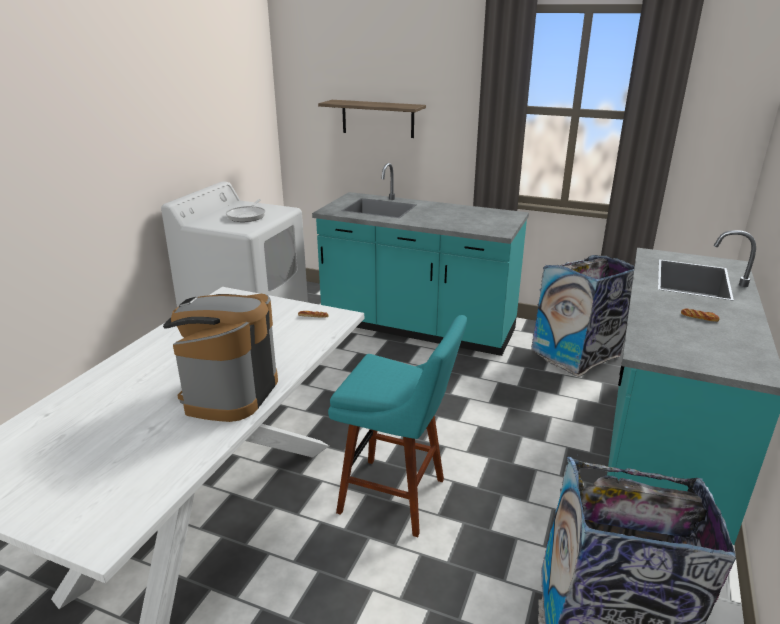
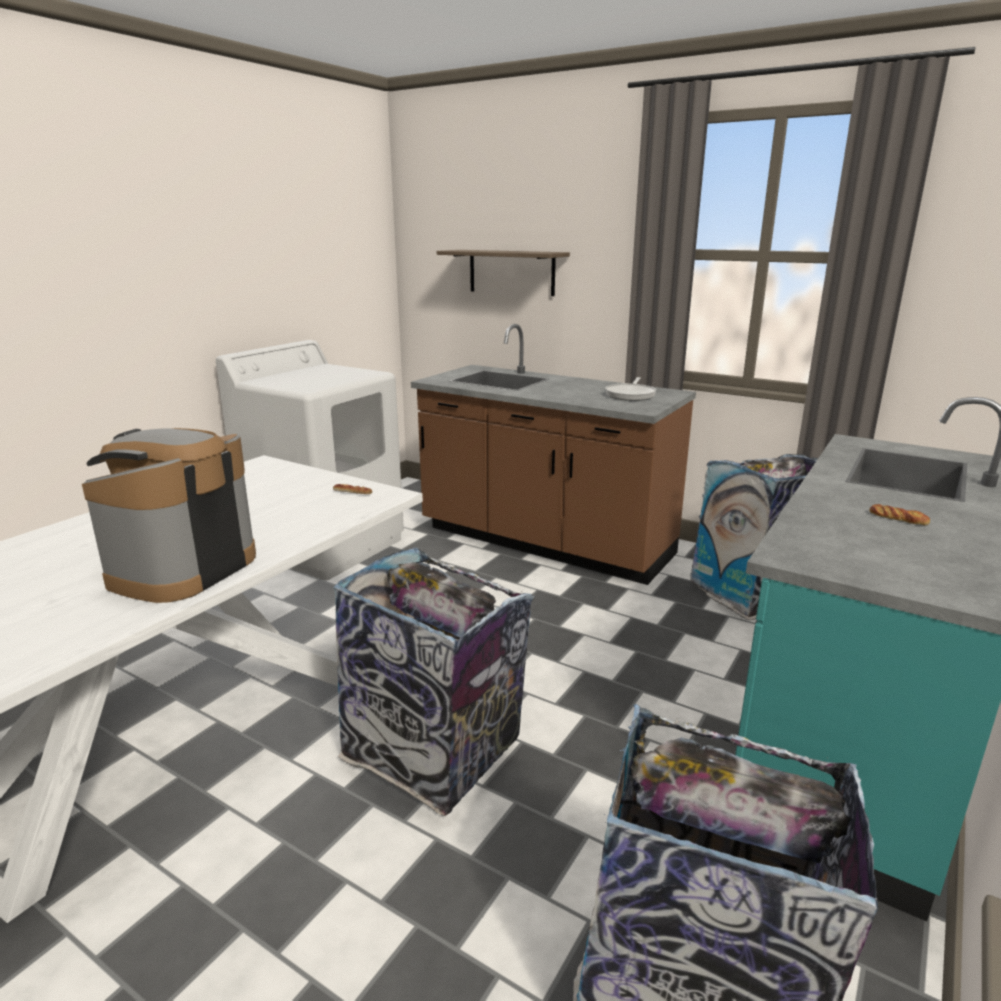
camera: 10 degrees right, 5 degrees down
(247, 216) = (322, 377): frying pan -> frying pan (631, 395)
(397, 497) = (435, 754): turquoise stool -> trash can
(418, 328) = (545, 543): turquoise counter -> brown counter

